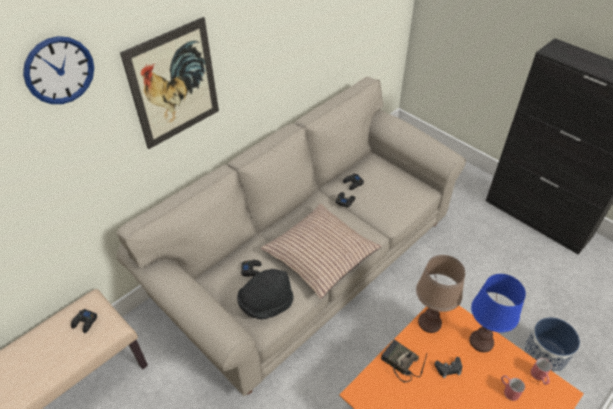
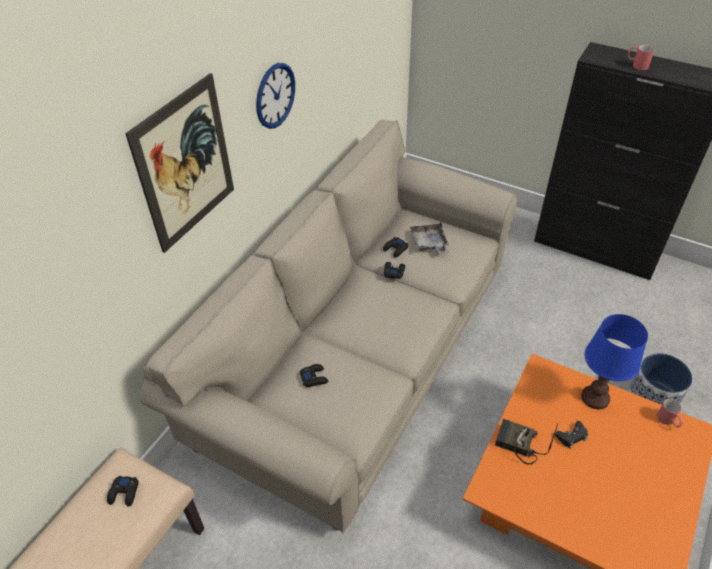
camera: 15 degrees left, 0 degrees up
(59, 70) = (60, 169): wall clock -> wall clock (275, 96)
(266, 303) = (346, 413): black hat -> none
(320, 256) = (388, 342): pillow -> none
(382, 184) = (429, 243): none -> grey tray
(429, 322) = (532, 390): brown table lamp -> none
(508, 390) = (642, 443): red mug -> red mug (636, 65)

